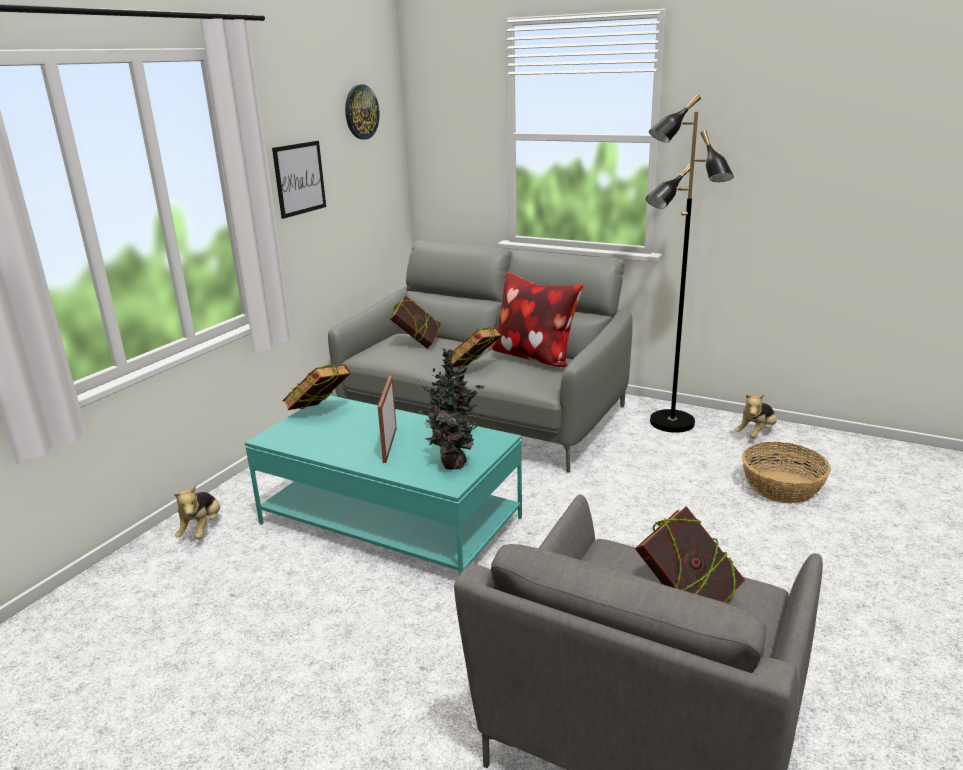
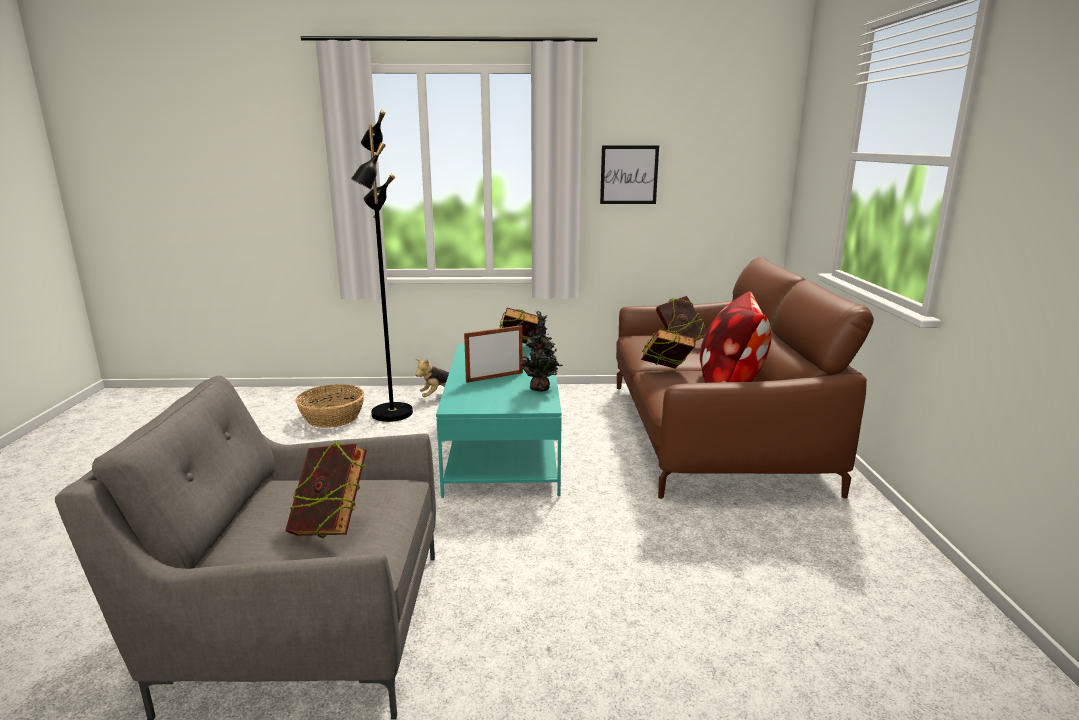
camera: 60 degrees right, 5 degrees down
(361, 112) = (727, 125): wall clock -> none
(451, 464) = (484, 401): potted plant -> none
(483, 414) = (711, 434): grey sofa -> brown sofa
(671, 423) = (856, 536): black floor lamp -> black floor lamp (390, 413)
(756, 433) = (934, 609): plush toy -> none
(781, 487) = (812, 653): basket -> basket (332, 418)

